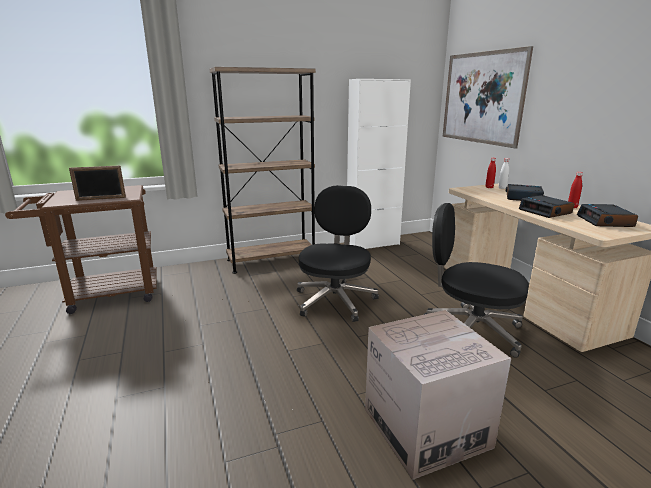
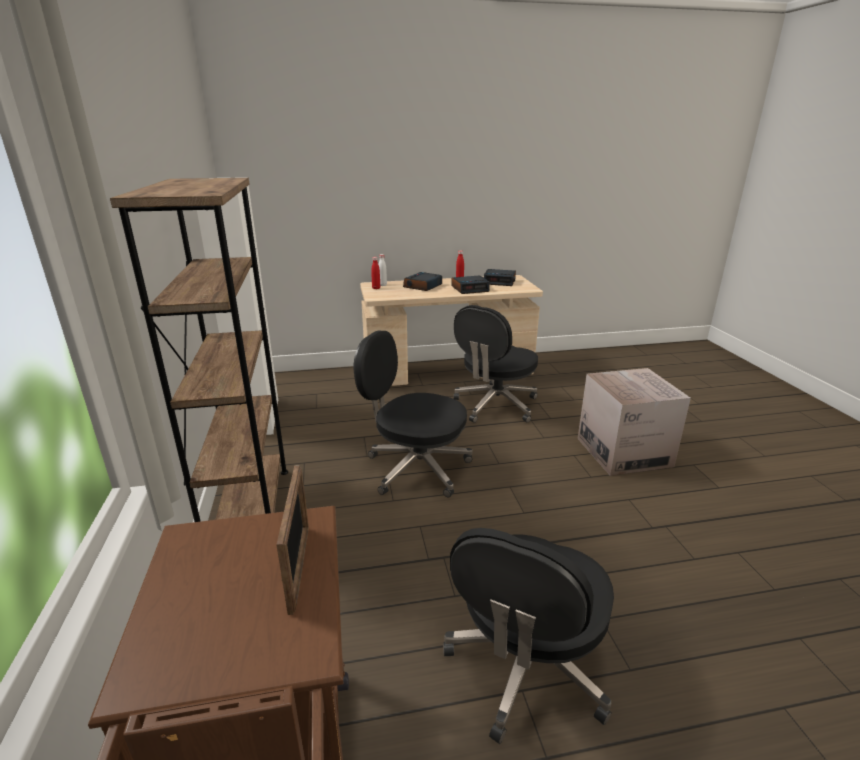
camera: 80 degrees left, 5 degrees up
(137, 353) = (526, 666): none -> black office chair
(481, 98) = (304, 193): picture -> none

